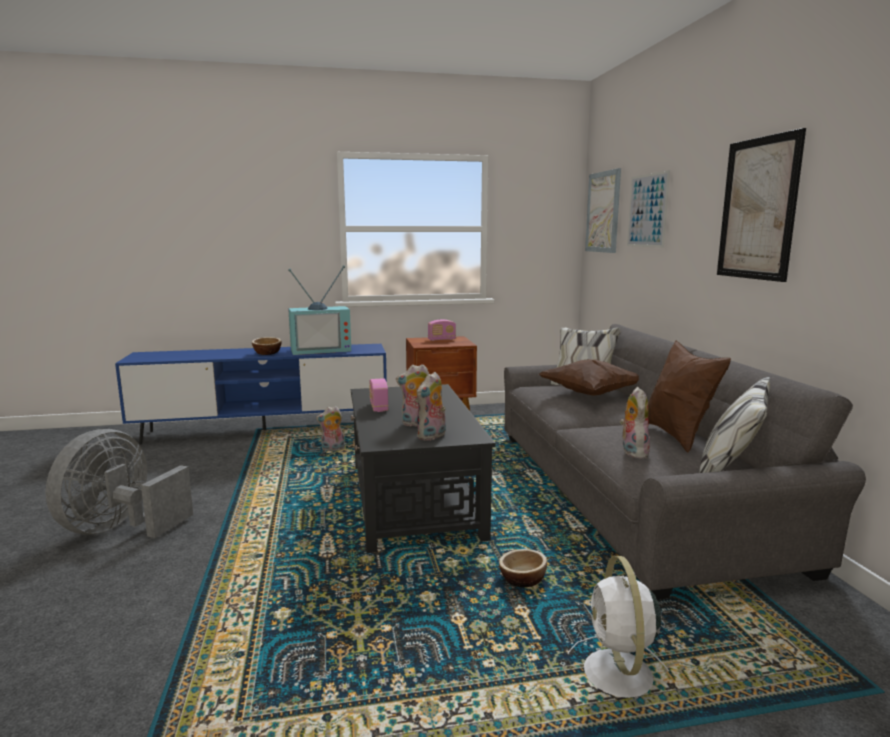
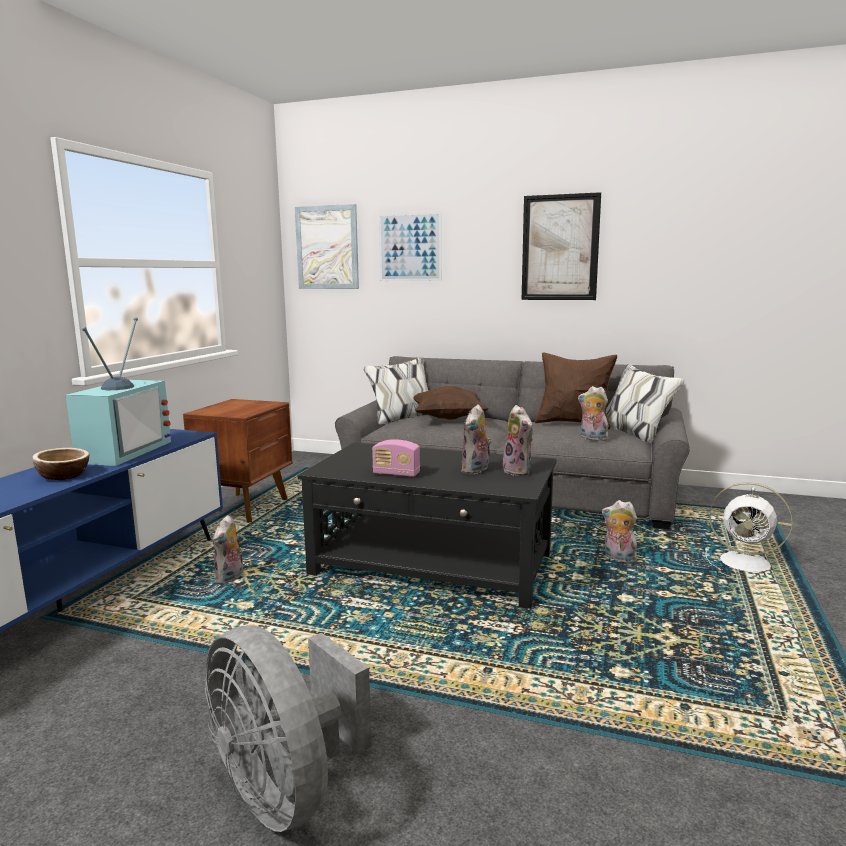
camera: 60 degrees left, 0 degrees up
(441, 340) = (232, 406): radio -> none
(522, 579) = (618, 559): bowl -> plush toy

